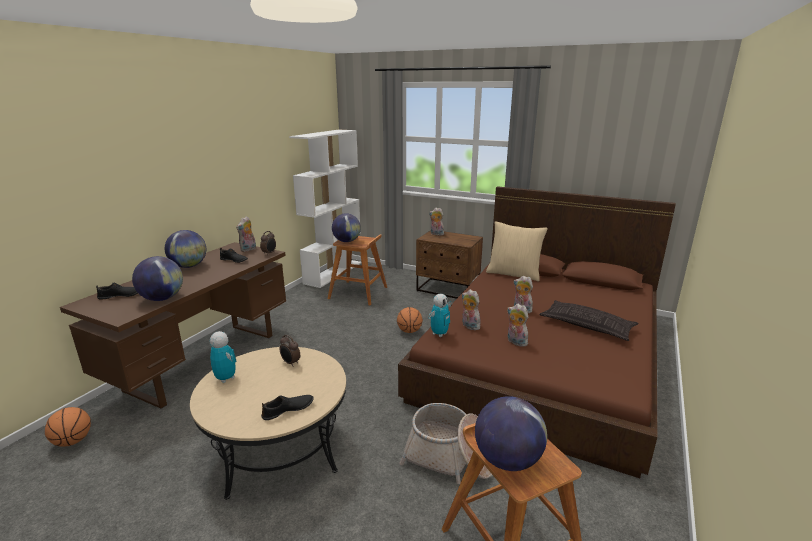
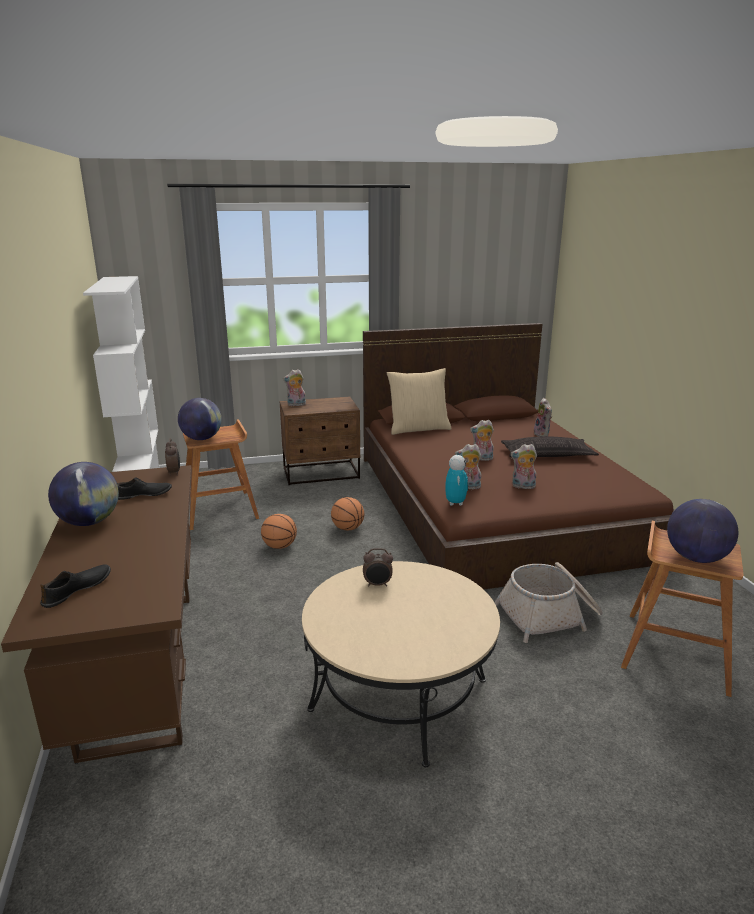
camera: 40 degrees left, 0 degrees up
(73, 441) = (113, 854): basketball -> basketball (279, 546)
(162, 298) = (158, 568): globe -> none
(225, 378) = (339, 630): toy robot -> none
(248, 249) = (130, 477): plush toy -> plush toy (542, 434)
(288, 410) = (461, 621): black shoe -> none

